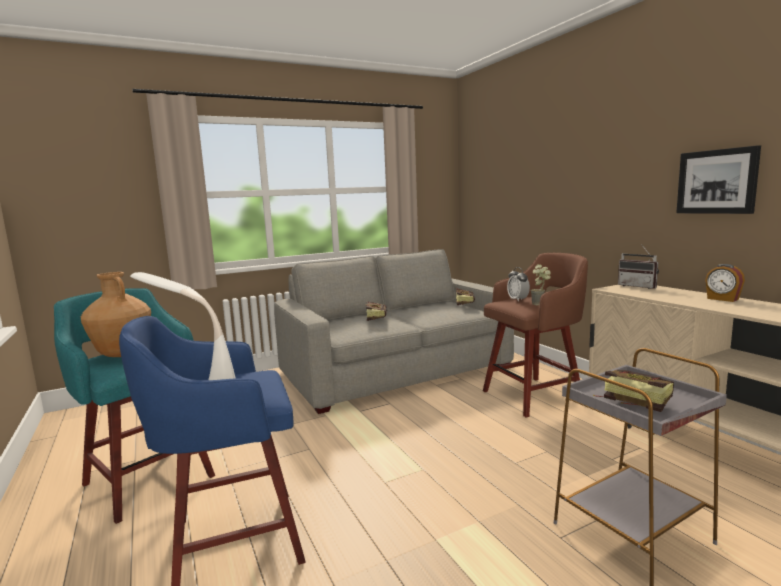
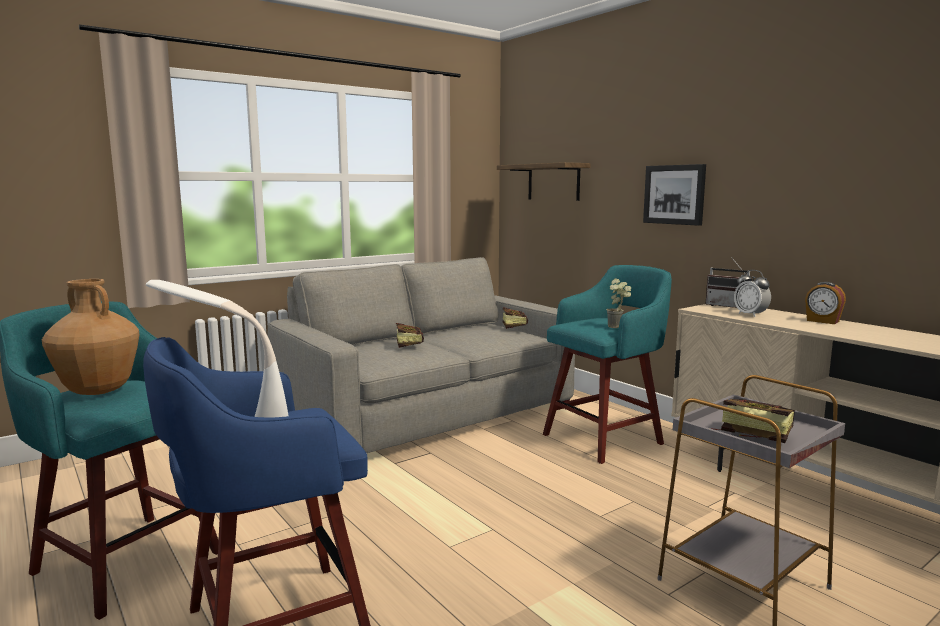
camera: 10 degrees left, 0 degrees up
(498, 187) = (553, 182): none -> shelf
(518, 300) = (589, 321): alarm clock -> alarm clock (750, 315)
(534, 396) = (605, 438): brown stool -> turquoise stool
(717, 181) = (816, 189): picture -> picture (674, 194)

